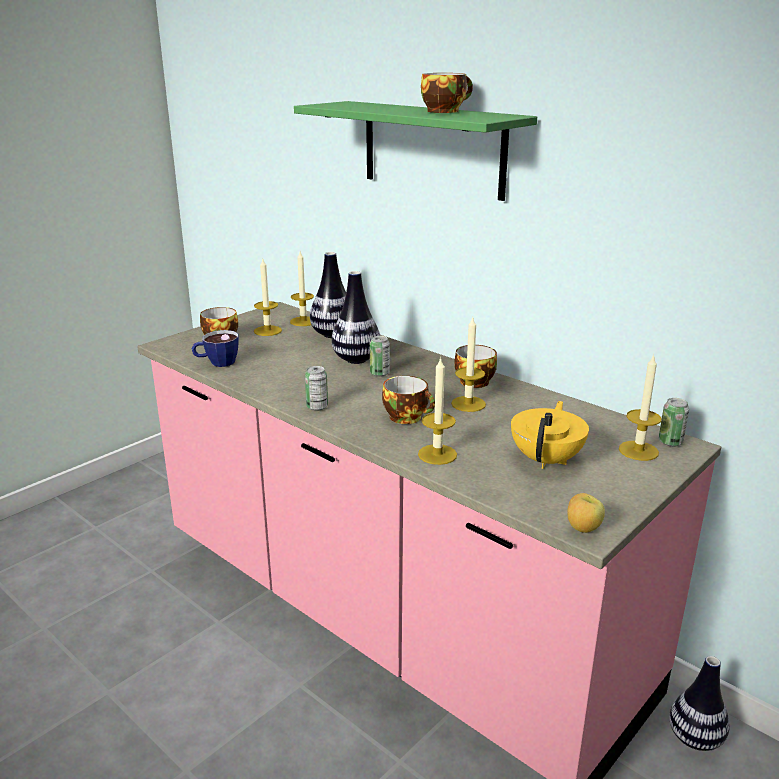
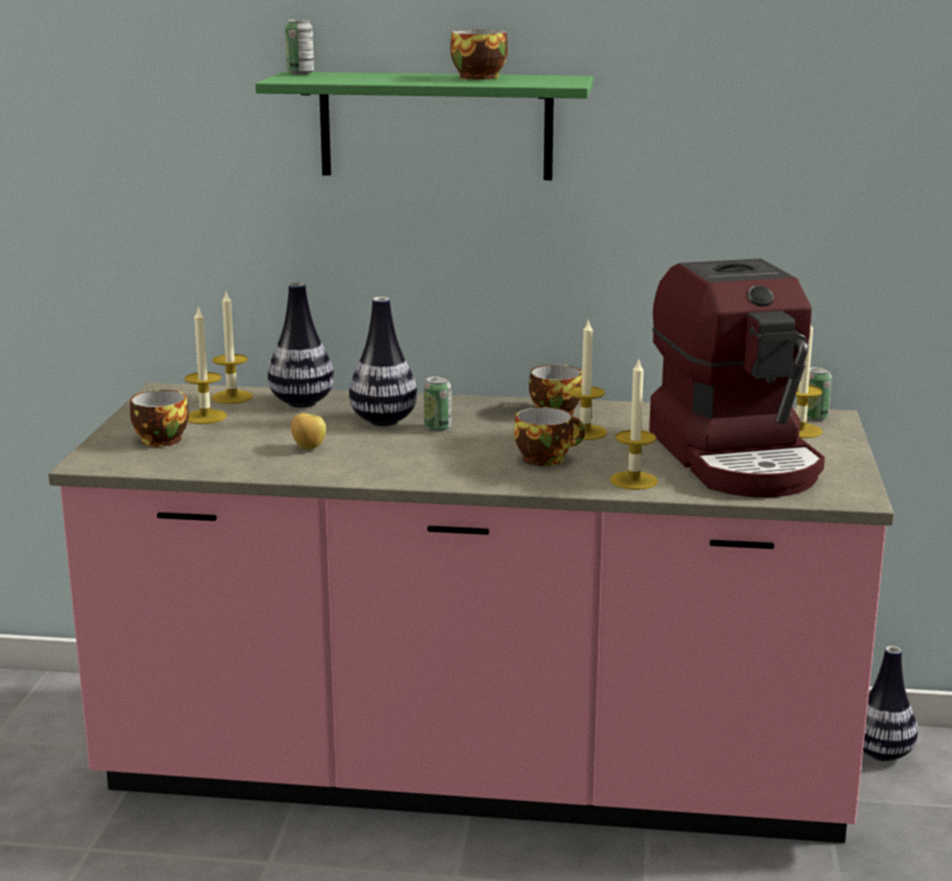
camera: 35 degrees left, 5 degrees down
(217, 363) = (211, 464): cup -> none
(317, 407) = (430, 474): can -> can (300, 73)
(547, 459) = (737, 458): yellow teapot -> coffee machine
(582, 529) = (849, 498): apple -> apple (308, 448)

